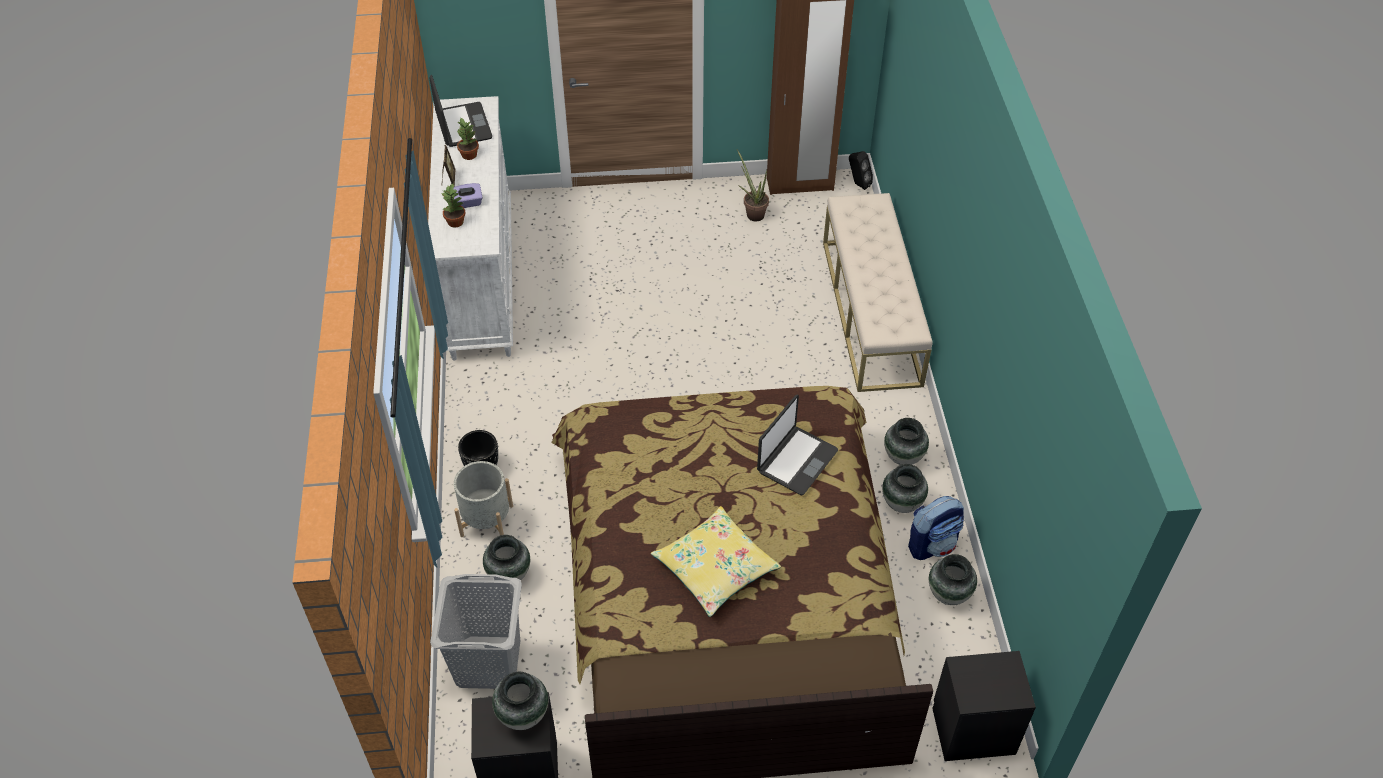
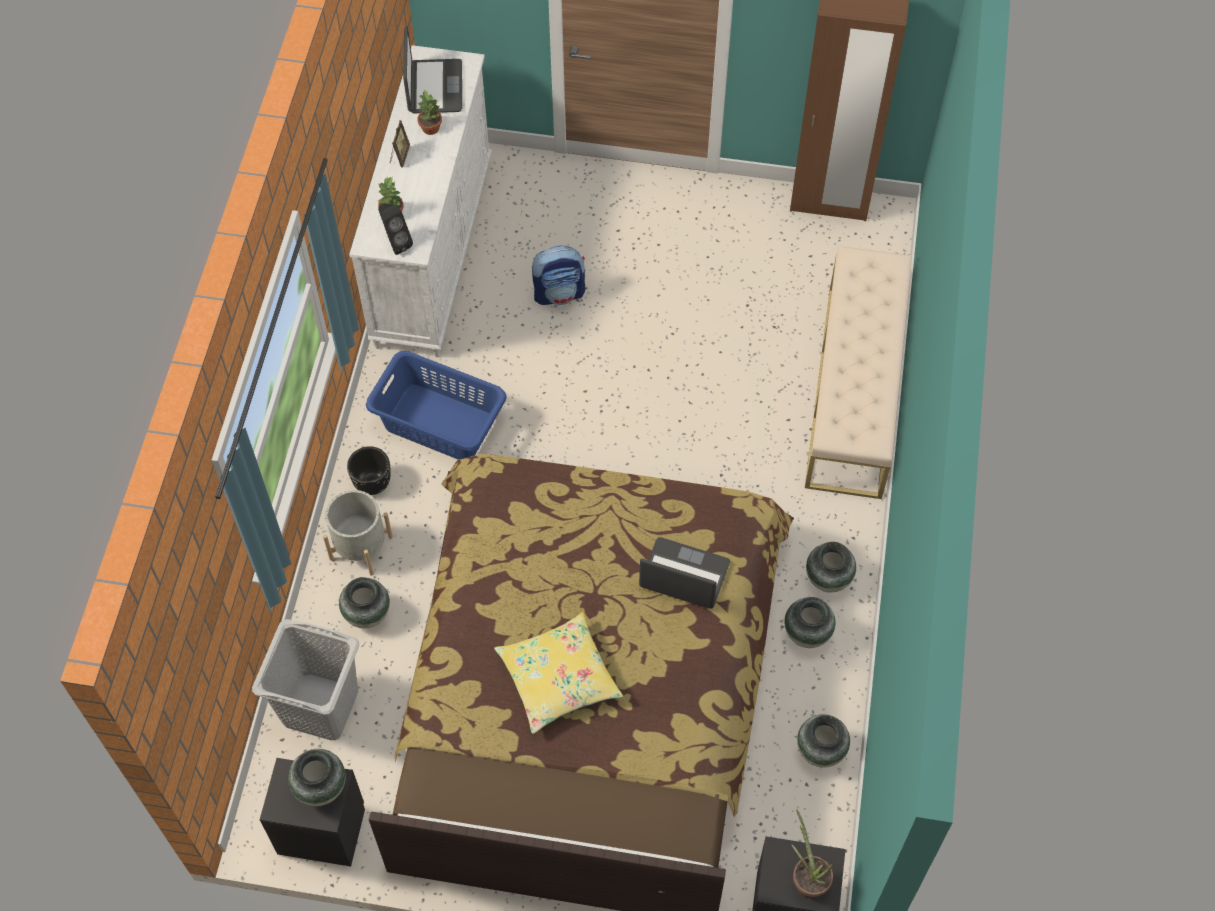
camera: 15 degrees right, 10 degrees up
(468, 203) = (412, 192): purple tissue box -> none
(527, 406) = (439, 422): none -> blue laundry basket
(752, 213) = (761, 232): potted plant -> potted plant (806, 879)
(796, 461) = (684, 575): laptop -> laptop turned 120 degrees counterclockwise
(858, 184) = (897, 218): black speaker -> black speaker (395, 242)
(932, 544) = (823, 690): backpack -> backpack (559, 293)

